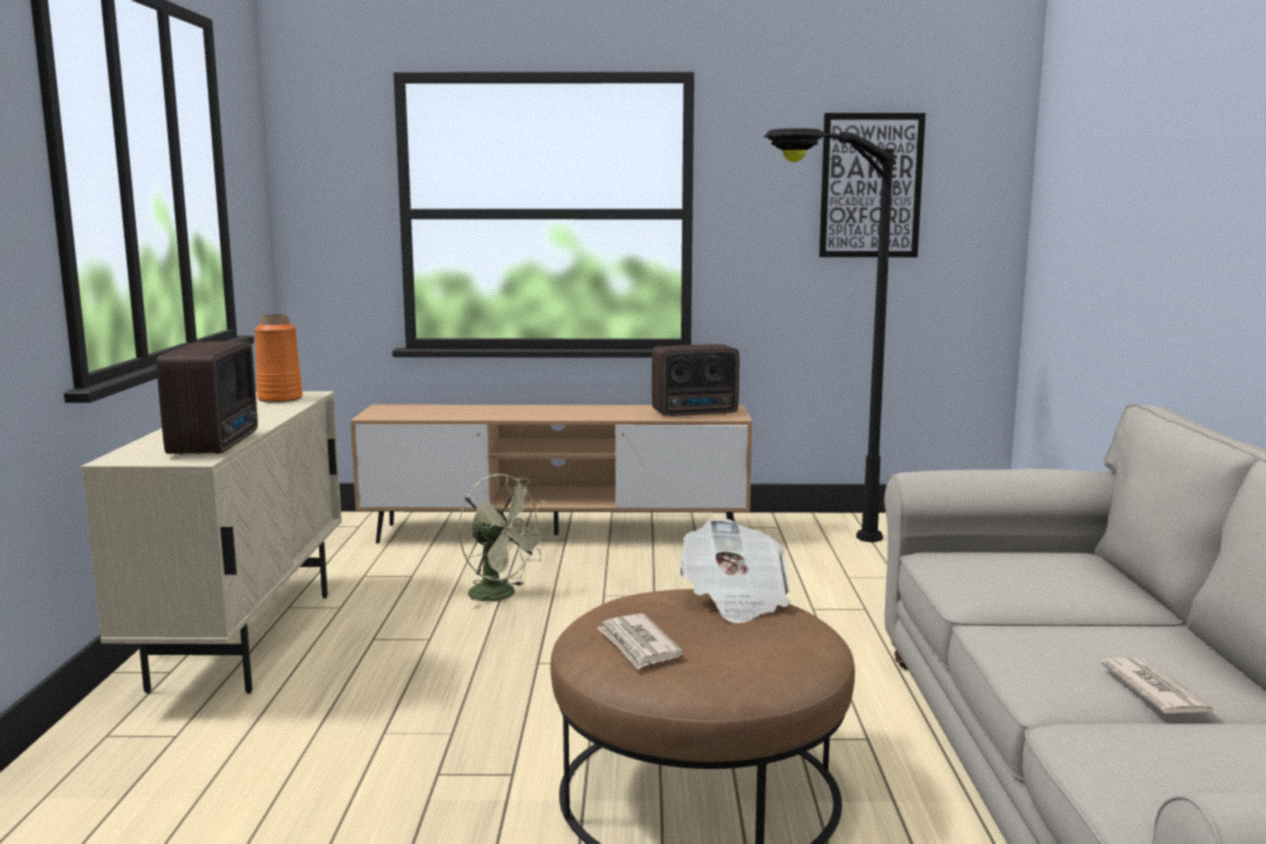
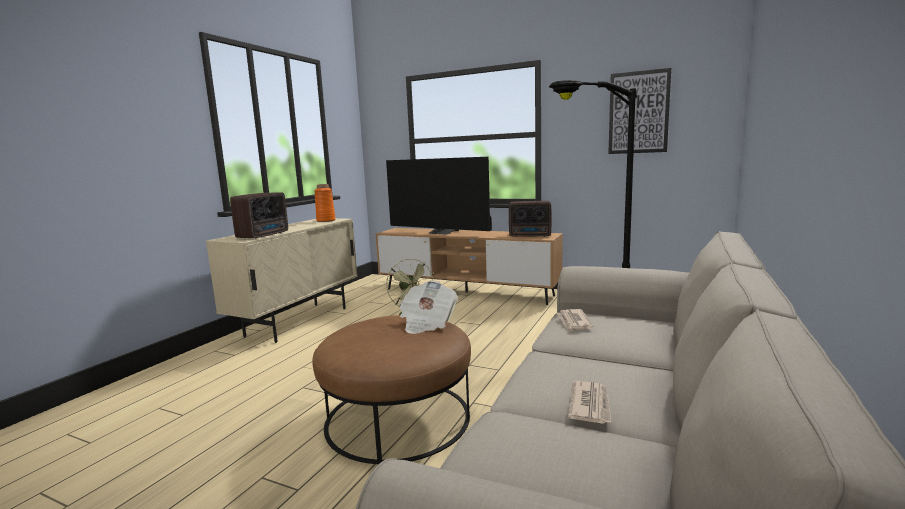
camera: 25 degrees right, 0 degrees up
(503, 413) = (441, 232): none -> television
(638, 645) = (351, 337): newspaper -> newspaper (573, 322)

